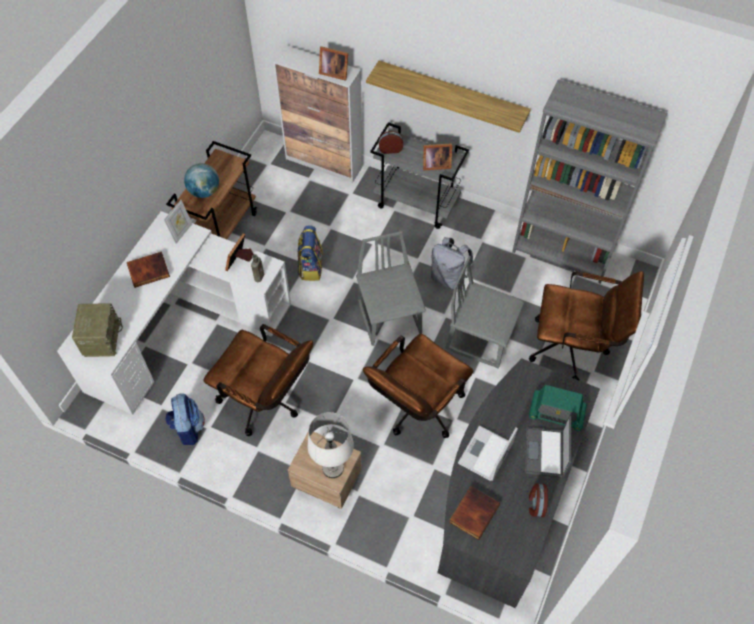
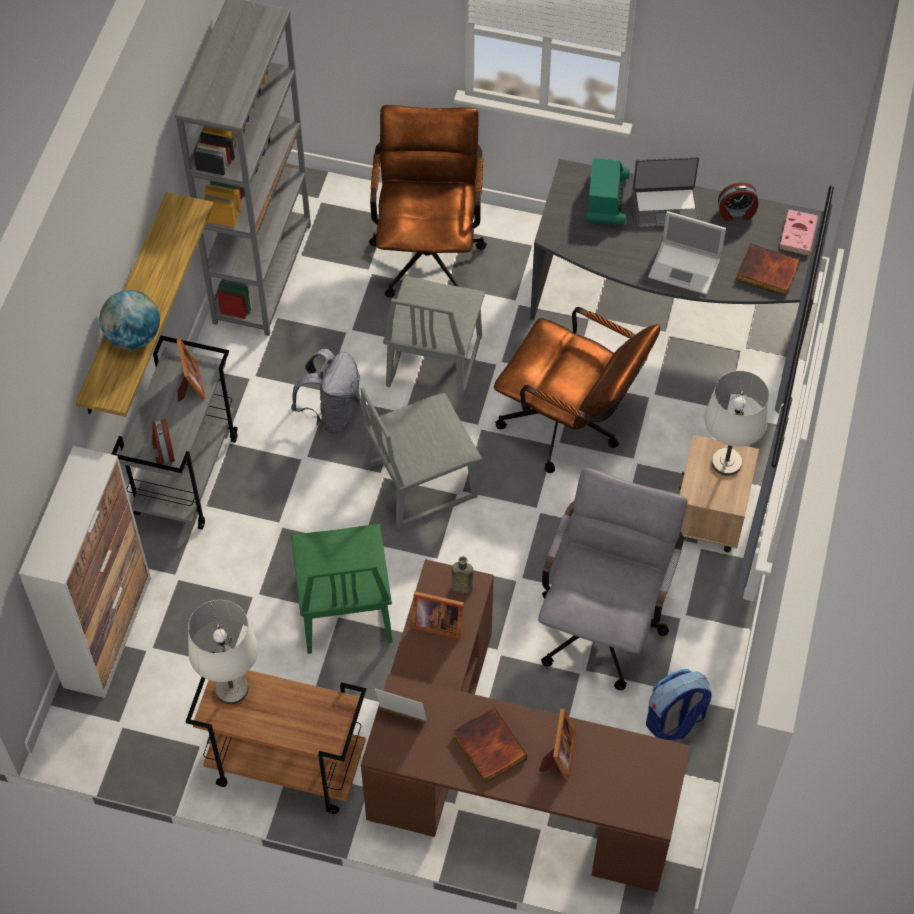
camera: 100 degrees left, 0 degrees up
(101, 339) = (633, 778): radio -> none
(181, 327) = (499, 779): white desk -> brown desk
(204, 191) = (296, 715): globe -> globe (133, 336)
(229, 166) = (232, 689): none -> white table lamp
(267, 401) = (604, 621): brown office chair -> grey office chair
(310, 267) = (343, 609): backpack -> green chair
(333, 72) = (84, 484): picture frame -> picture frame (558, 756)
(510, 547) = (798, 233): none -> pink book

